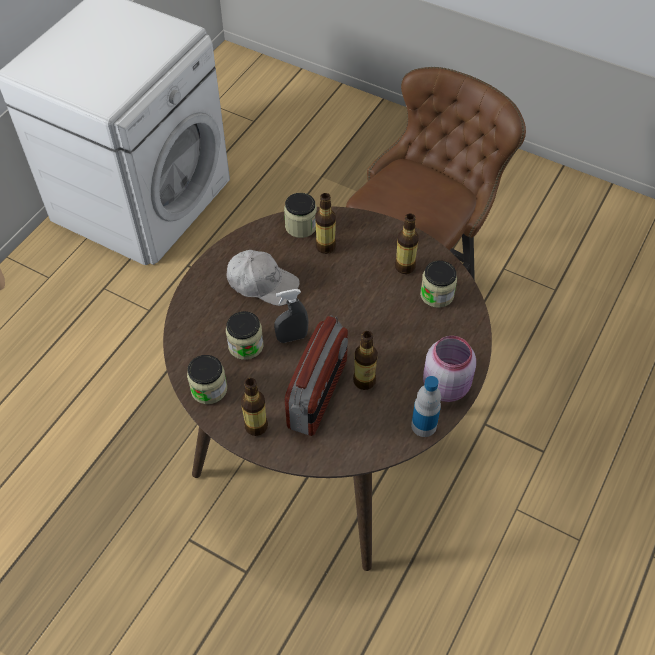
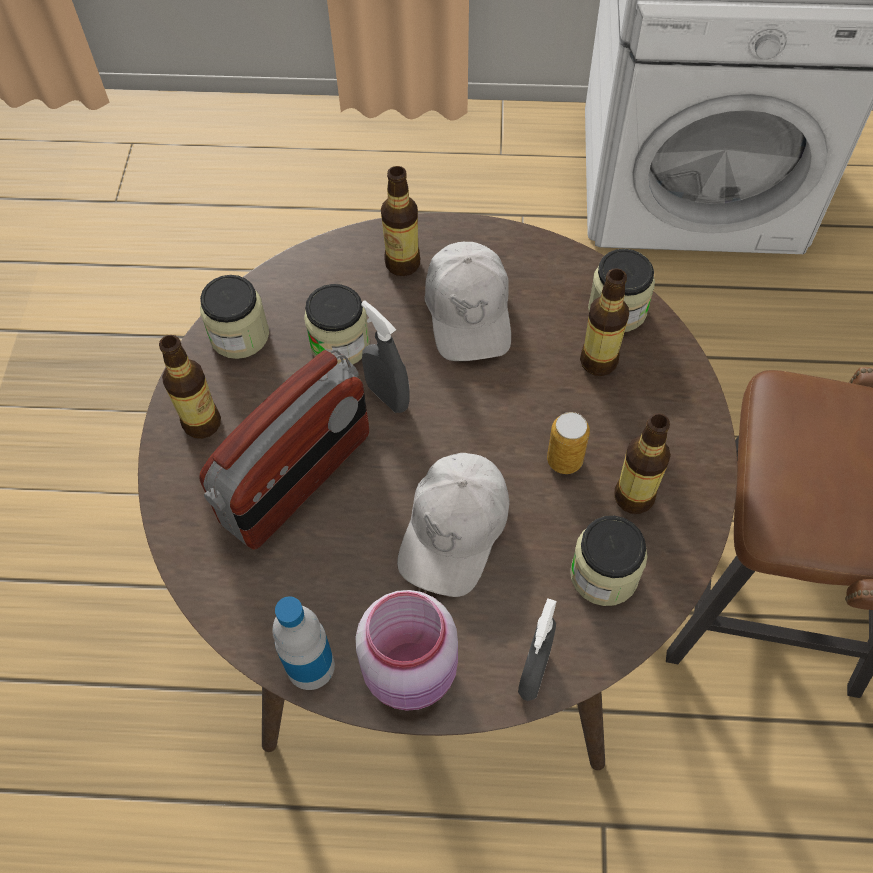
camera: 65 degrees right, 5 degrees up
(318, 394) = (298, 480): radio -> radio turned 45 degrees counterclockwise
(364, 381) = (357, 535): bottle -> bottle (402, 263)
(371, 283) = (564, 460): none -> can
(384, 340) = (455, 530): none -> white cap
(470, 340) = (533, 673): none -> grey spray bottle

